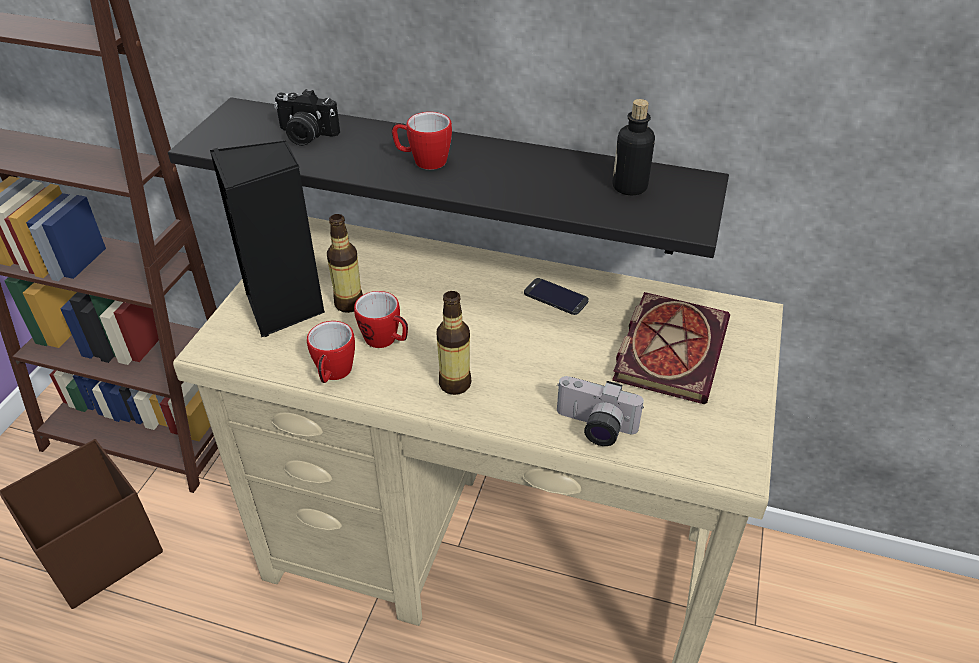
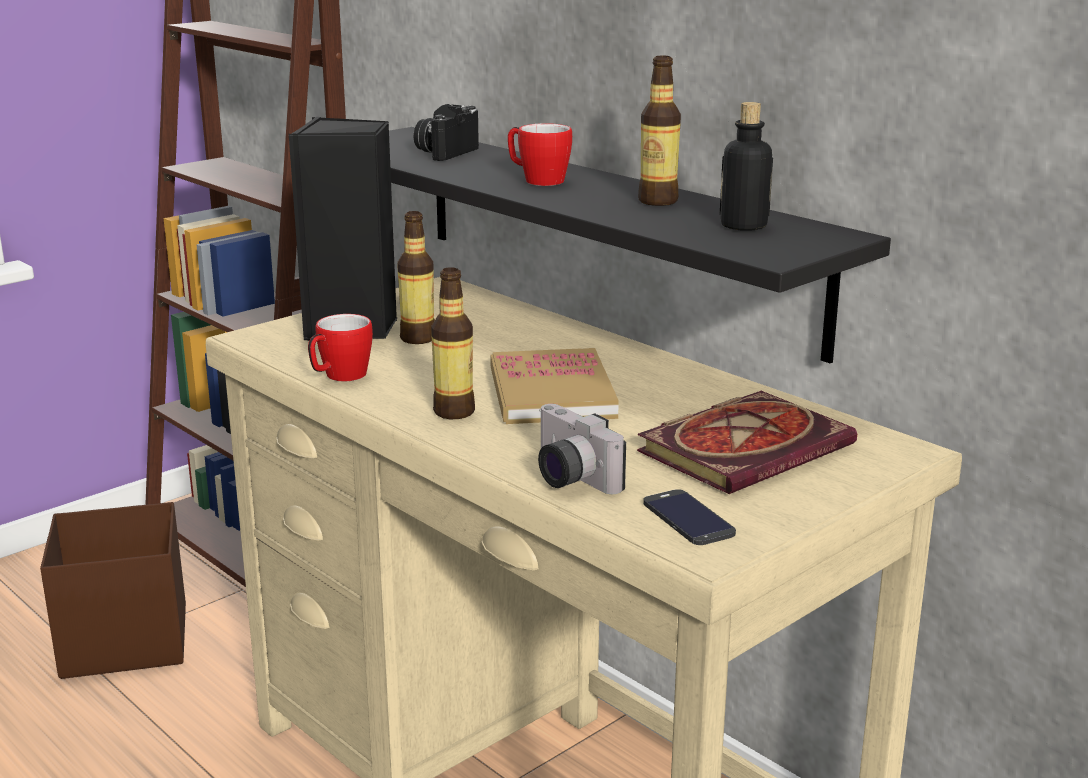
camera: 30 degrees right, 20 degrees down
(305, 136) = (445, 153): camera -> camera turned 75 degrees clockwise
(386, 340) = (422, 369): mug -> none
(500, 335) = (551, 392): none -> book
(540, 168) = (658, 201): none -> bottle
(556, 297) = (655, 382): phone -> phone (688, 518)

